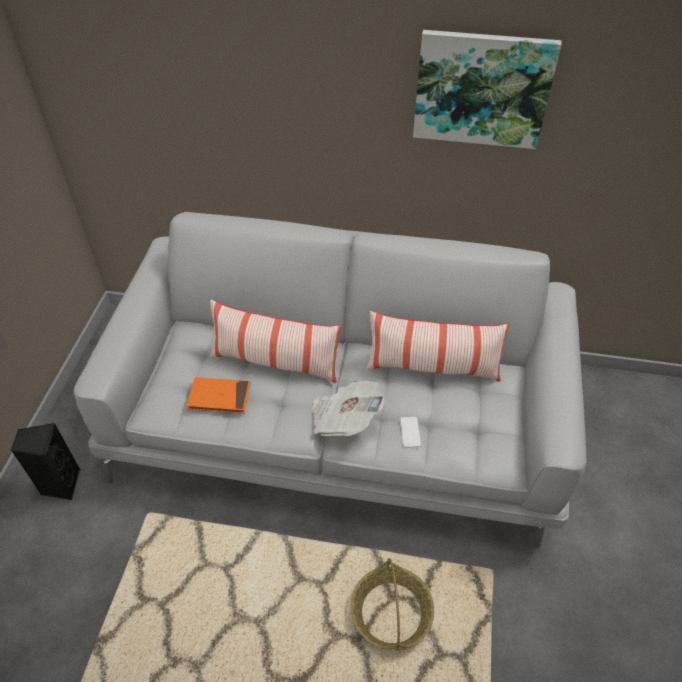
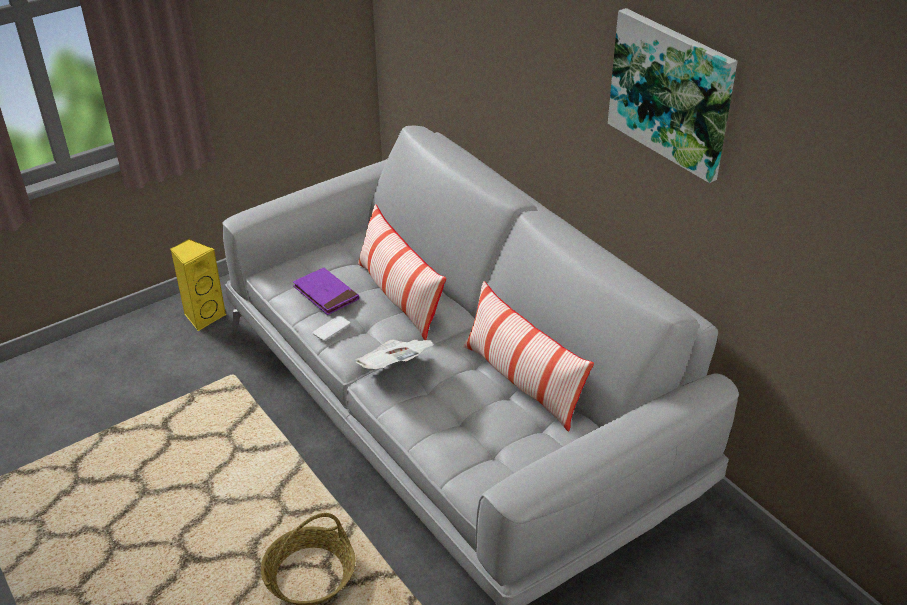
camera: 45 degrees right, 10 degrees down
(60, 484) = (203, 316): black speaker -> yellow speaker
(219, 397) = (326, 293): orange book -> purple book
(410, 432) = (432, 412): phone -> phone (331, 329)

